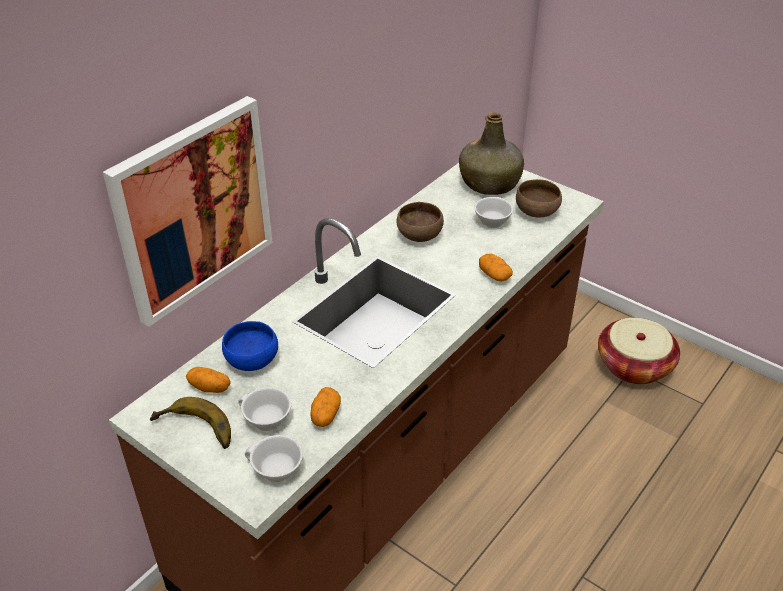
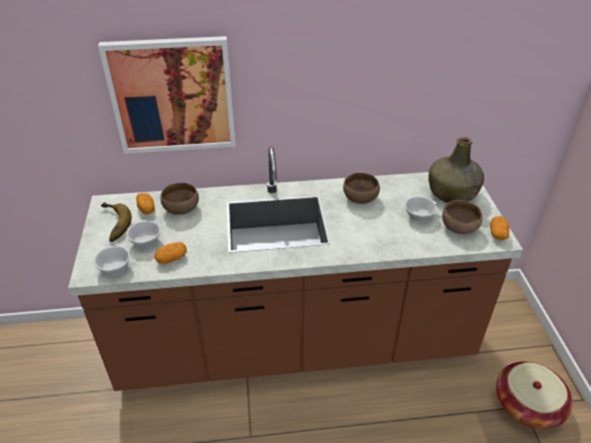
camera: 45 degrees right, 0 degrees up
(251, 360) = (181, 208): blue bowl -> brown bowl
(494, 275) = (371, 248): potato -> potato (497, 234)

